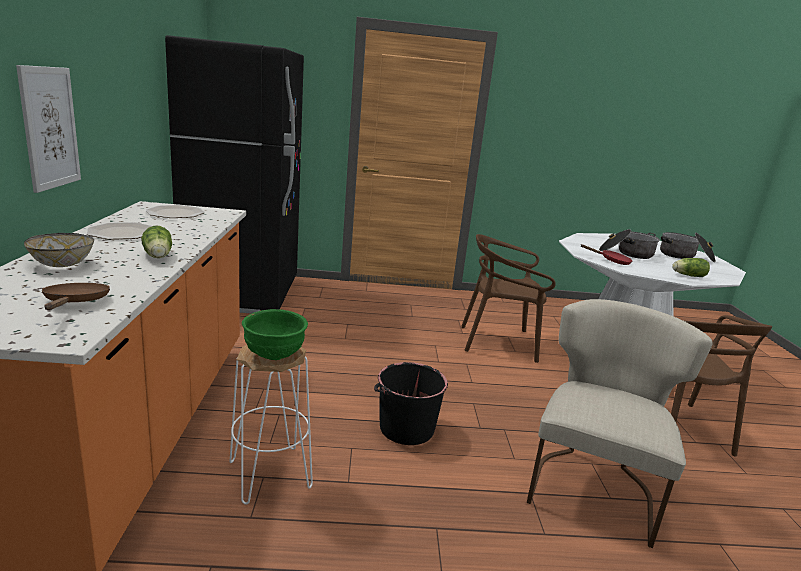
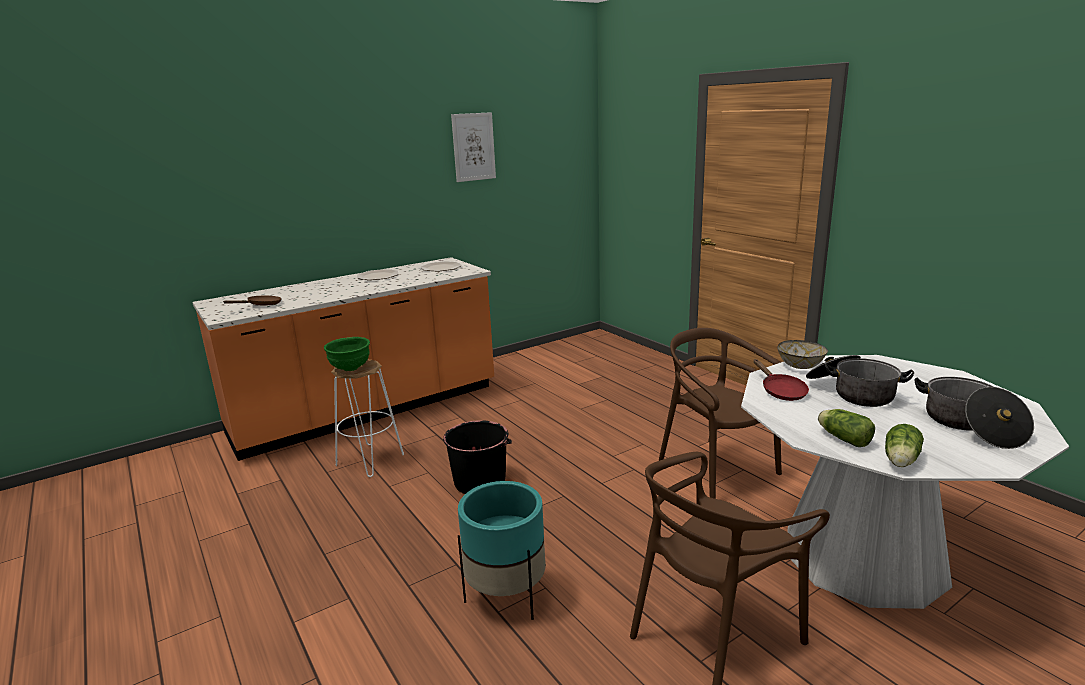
camera: 60 degrees right, 0 degrees up
(50, 128) = (348, 208): picture -> picture (473, 147)
(62, 264) = (308, 288): bowl -> bowl (800, 366)
(158, 256) = (349, 292): lettuce -> lettuce (900, 461)
(243, 293) = (582, 351): black fridge -> none
(592, 485) = (506, 596): beige chair -> turquoise planter

